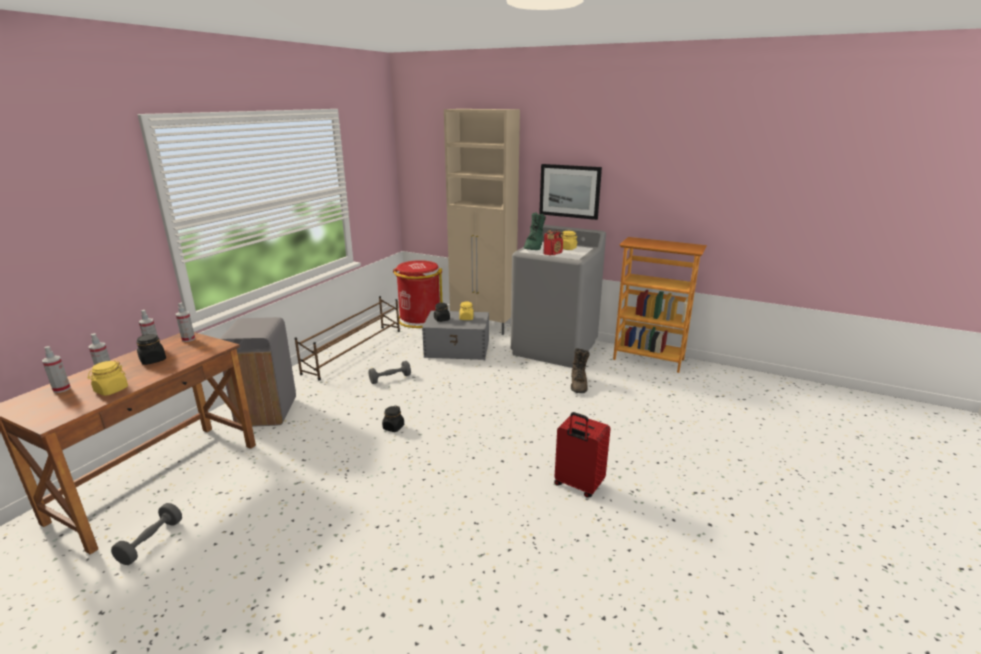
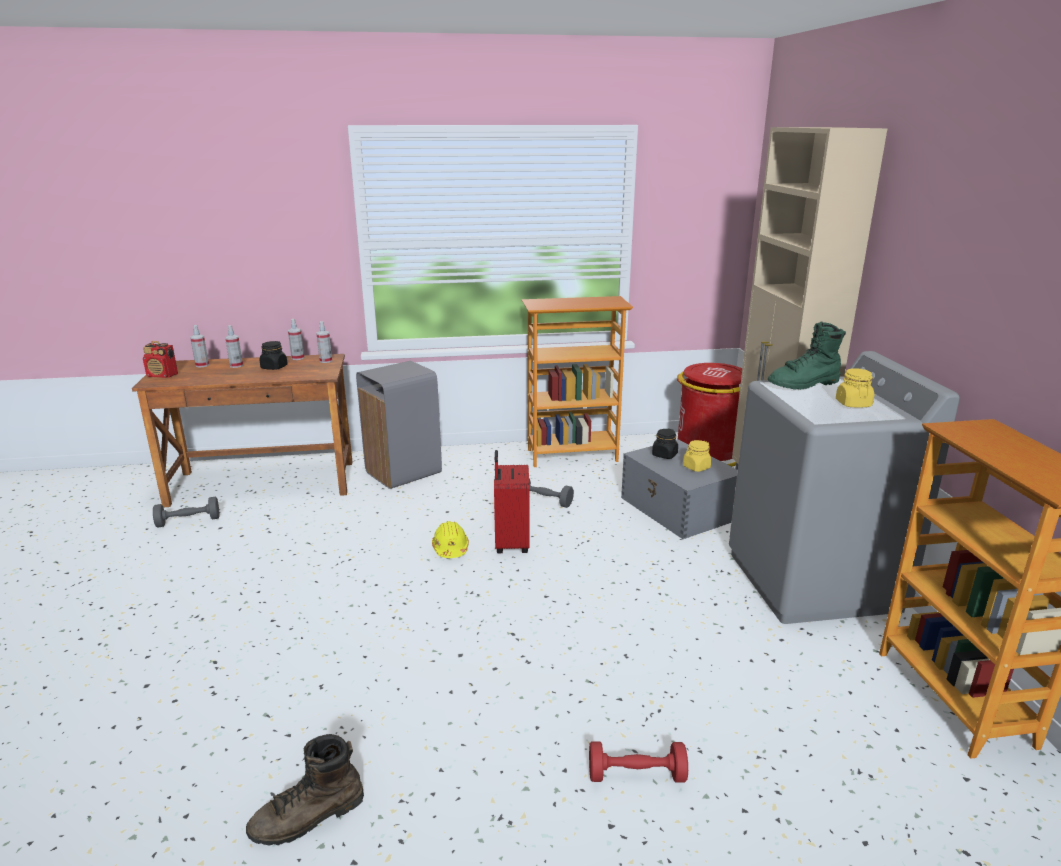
camera: 55 degrees right, 0 degrees up
(111, 390) = (211, 377): yellow jar -> none
(354, 351) = (572, 455): brown shoe rack -> bookcase
(393, 427) = (450, 548): black jar -> yellow hard hat
(553, 253) = (802, 402): radio -> radio (163, 375)
(570, 191) = (929, 297): picture -> none
(578, 385) = (737, 647): brown boot -> brown boot (308, 818)
(578, 485) = (465, 748): red suitcase -> red suitcase (510, 544)
(634, 444) = (636, 775): none -> red dumbbell

